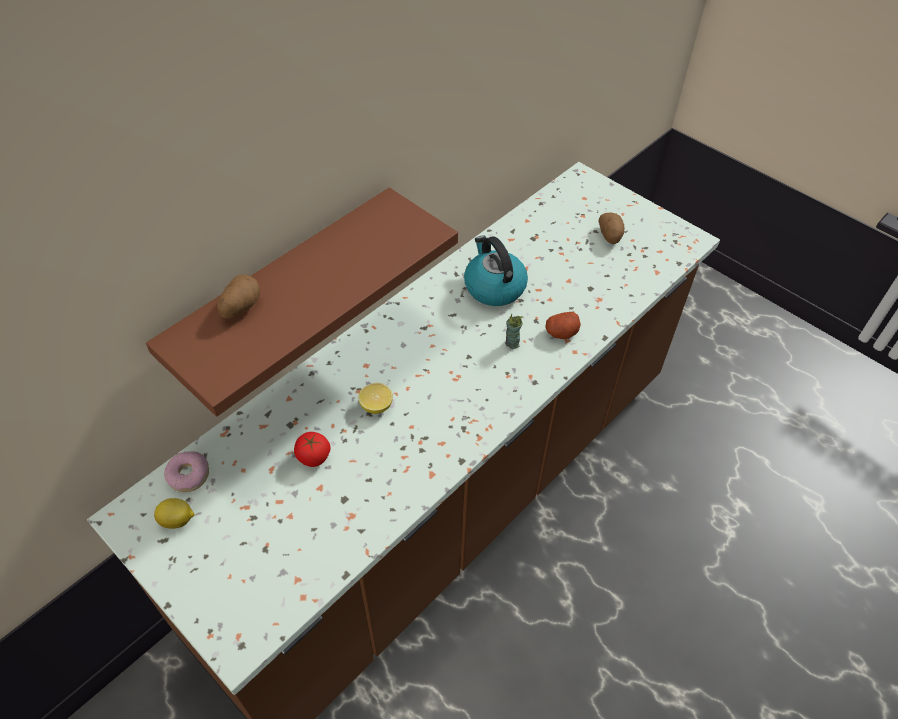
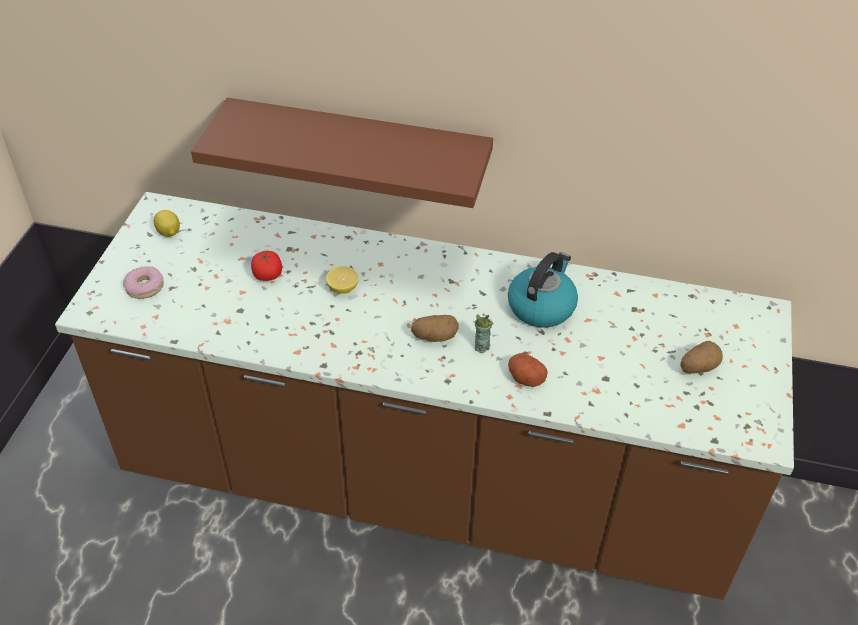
camera: 60 degrees right, 5 degrees down
(189, 475) = (209, 219): donut -> donut (145, 287)
(241, 307) = (291, 122): potato -> potato (434, 337)

